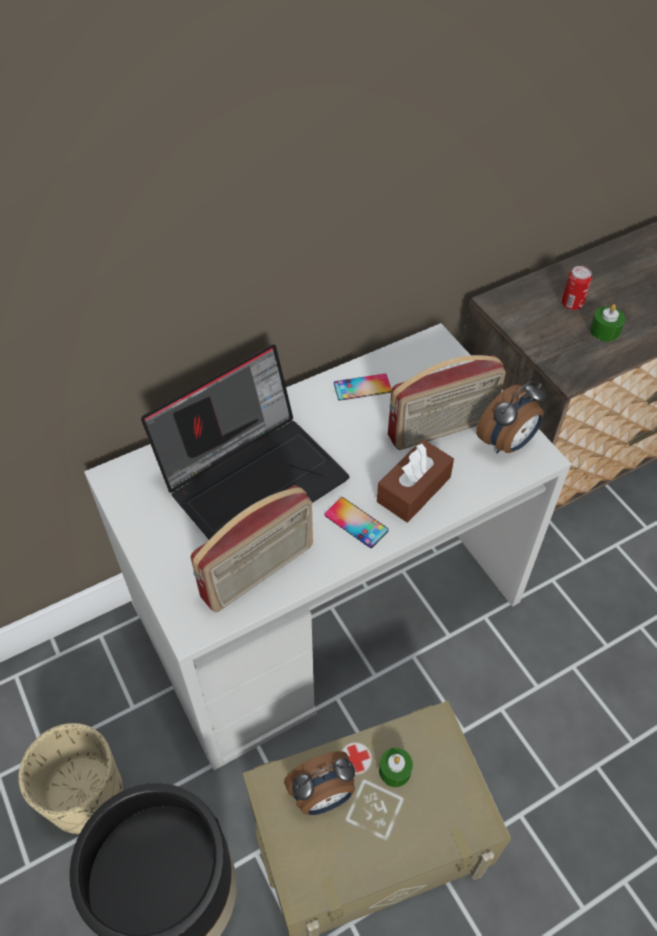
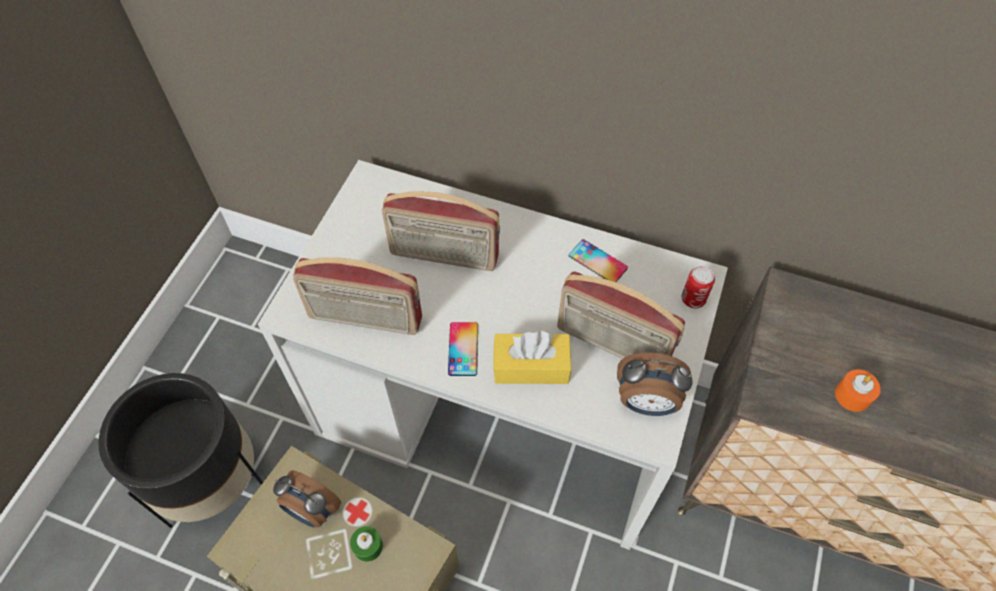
camera: 50 degrees right, 5 degrees up
(86, 795) = (242, 373): beige planter -> none
(254, 477) = (444, 256): laptop -> radio
(413, 489) = (531, 366): brown tissue box -> yellow tissue box
(572, 304) = (855, 347): can -> can (693, 299)
(604, 331) = (852, 395): green candle -> orange candle

